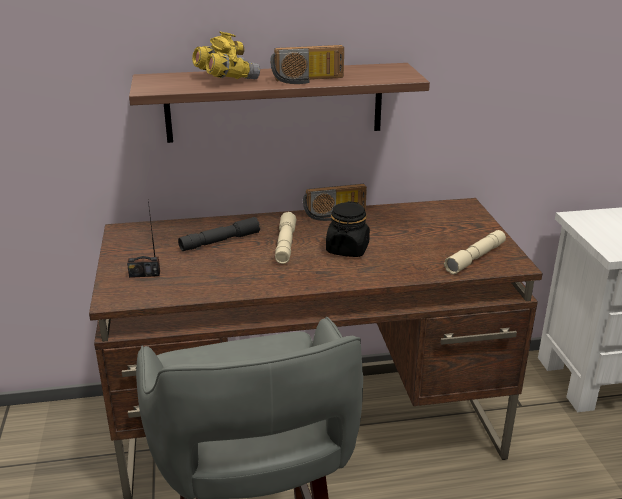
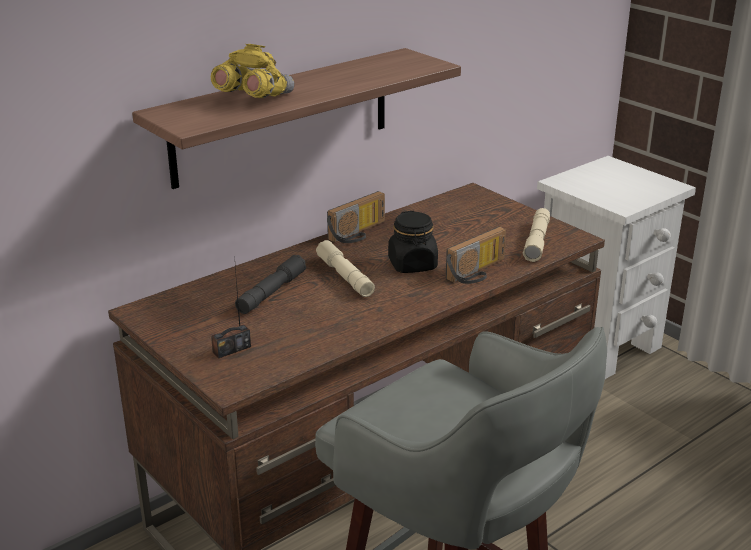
camera: 30 degrees left, 0 degrees up
(308, 80) = (344, 85): radio -> radio (478, 272)

